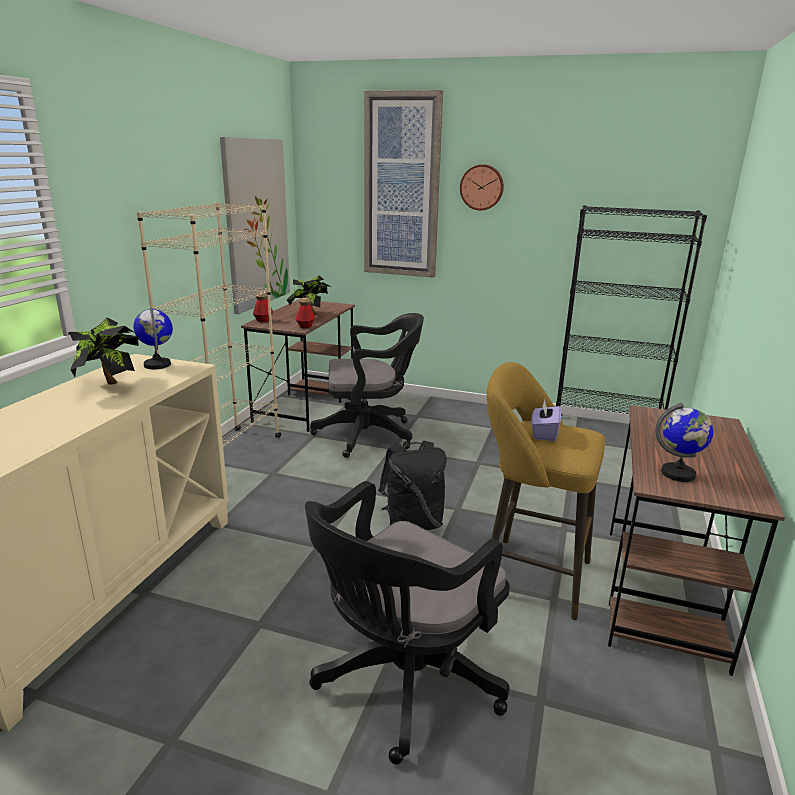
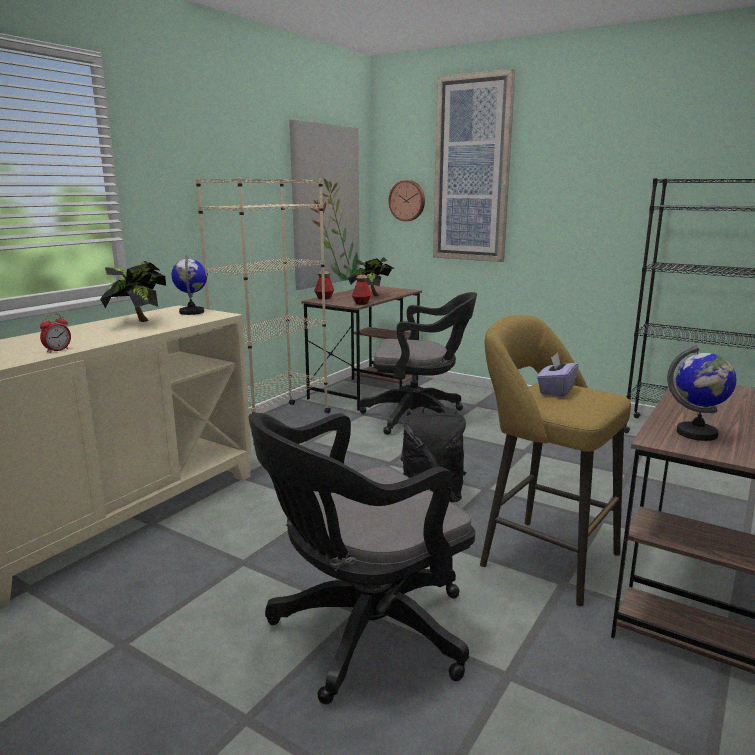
camera: 15 degrees right, 5 degrees down
(44, 440) = (57, 350): none -> alarm clock
(482, 187) = (553, 166): wall clock -> wall clock (407, 200)

